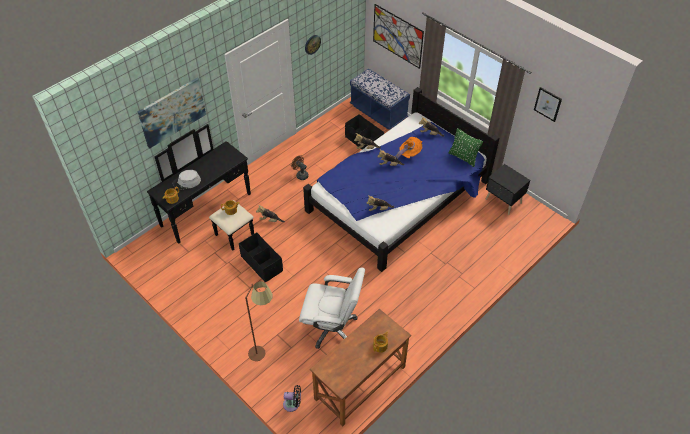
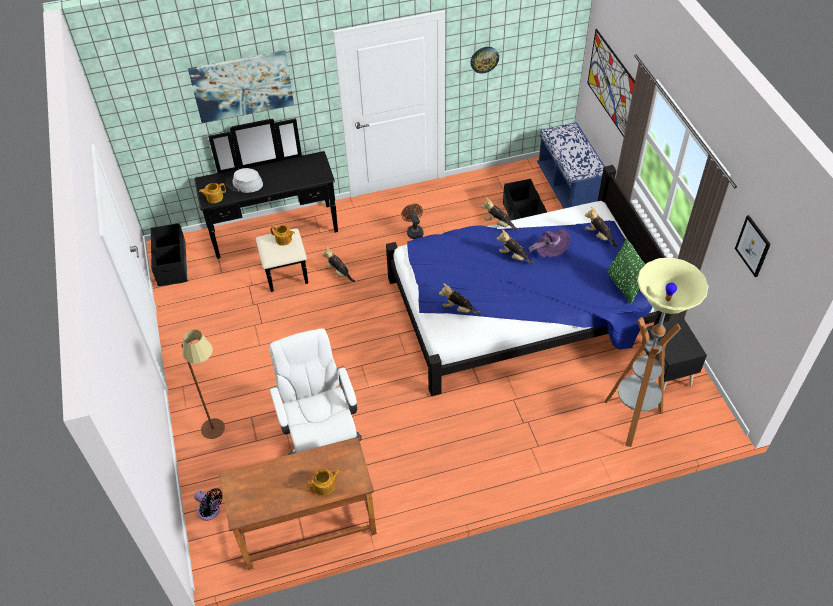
camera: 30 degrees right, 0 degrees up
(262, 263) = (293, 322): black storage box -> black storage box (172, 264)
(332, 327) = (321, 439): white office chair -> white office chair turned 150 degrees counterclockwise
(409, 153) = (550, 251): orange hat -> purple hat
(502, 235) = (631, 419): none -> floor lamp

